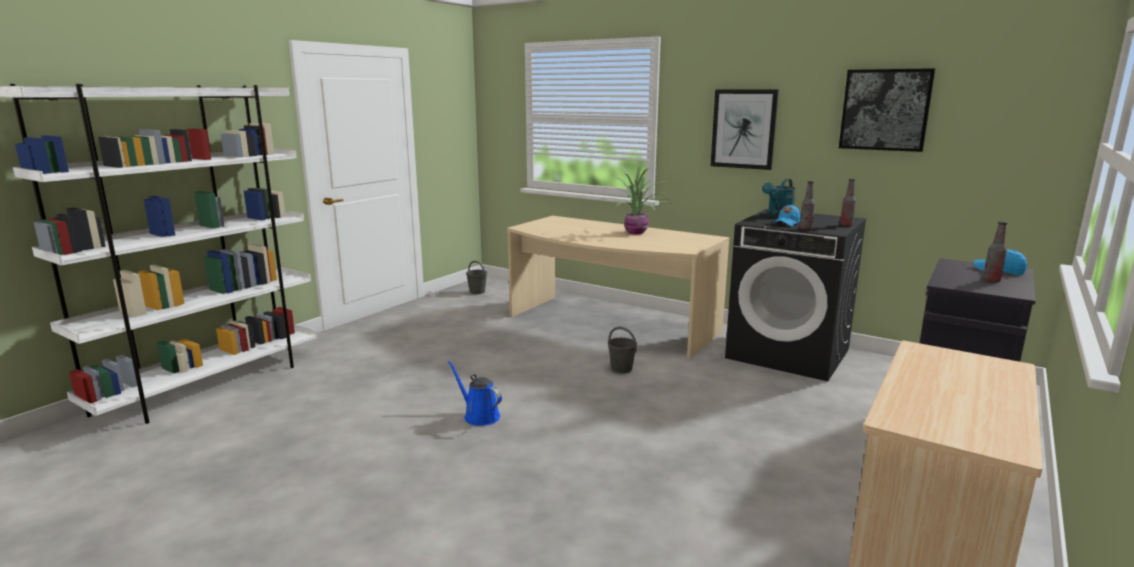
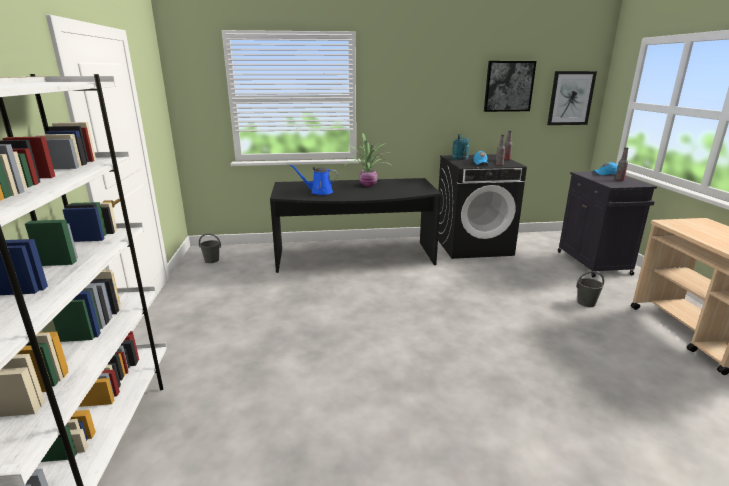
camera: 40 degrees left, 5 degrees up
(479, 416) = (396, 355): blue watering can -> blue watering can (319, 192)
(609, 325) = (355, 258): beige desk -> black desk
(621, 369) = (414, 285): grey bucket -> grey bucket (586, 303)
(743, 129) = (422, 101): picture -> picture (570, 98)

